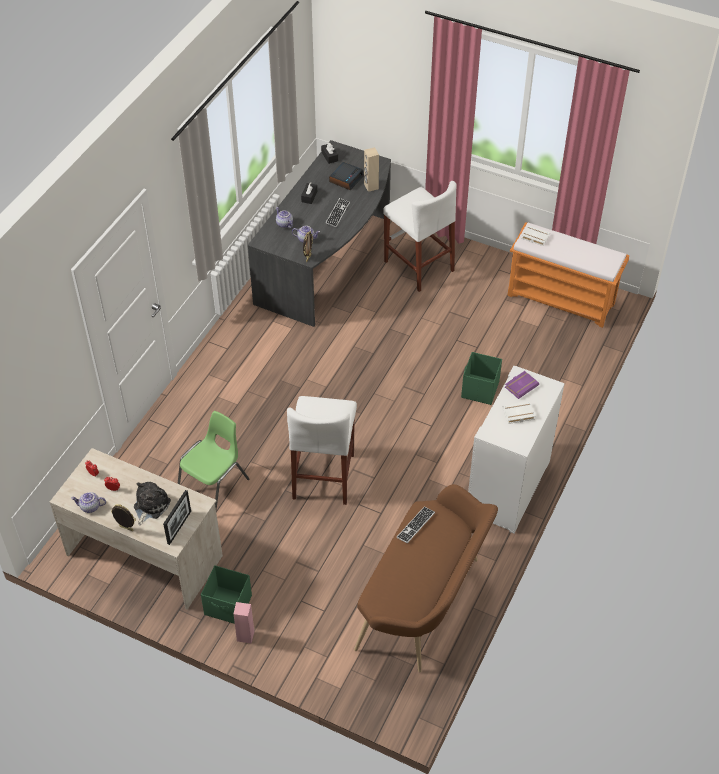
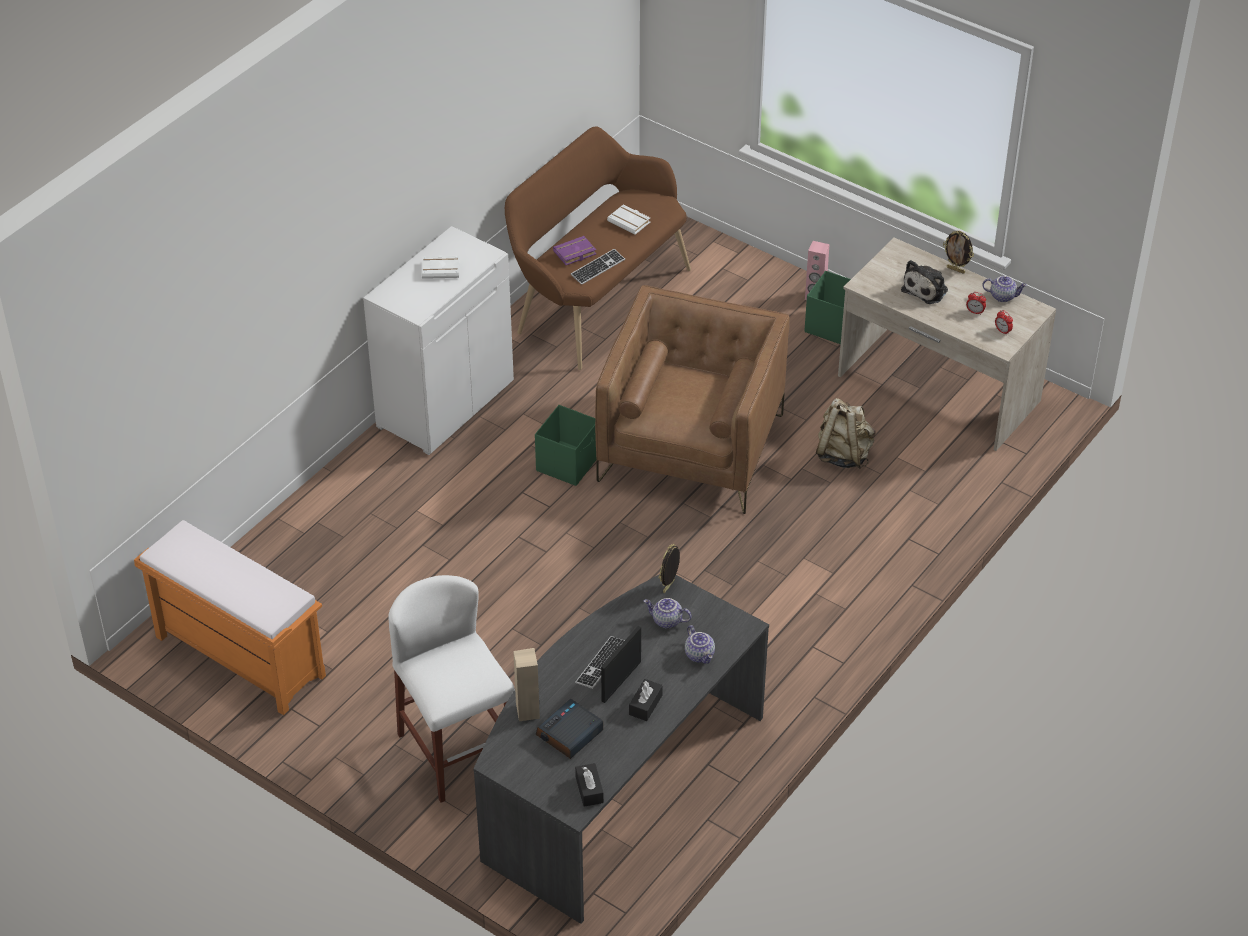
camera: 170 degrees left, 5 degrees down
(179, 527) = (890, 264): picture frame -> picture frame (621, 681)
(215, 486) = (843, 454): green chair -> beige backpack
(323, 476) = (691, 448): white stool -> brown armchair
(479, 390) = (433, 531): green storage box -> green storage box (568, 463)
(521, 385) = (422, 300): purple book -> purple book (574, 254)
(534, 237) = (274, 603): white book -> white book (630, 222)

